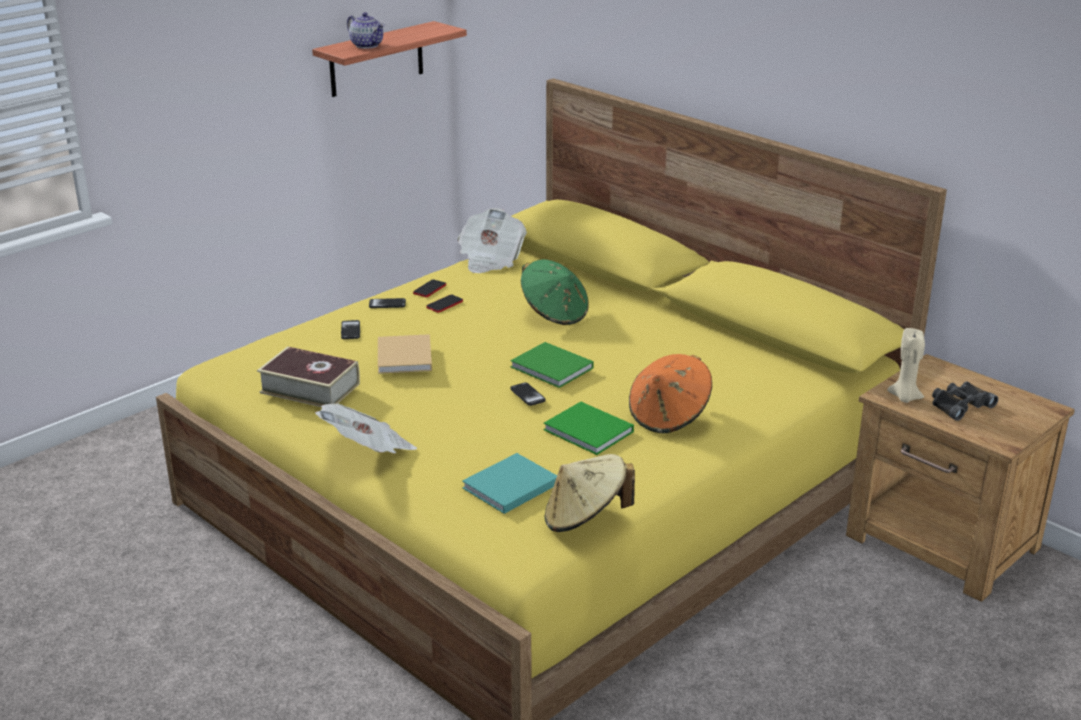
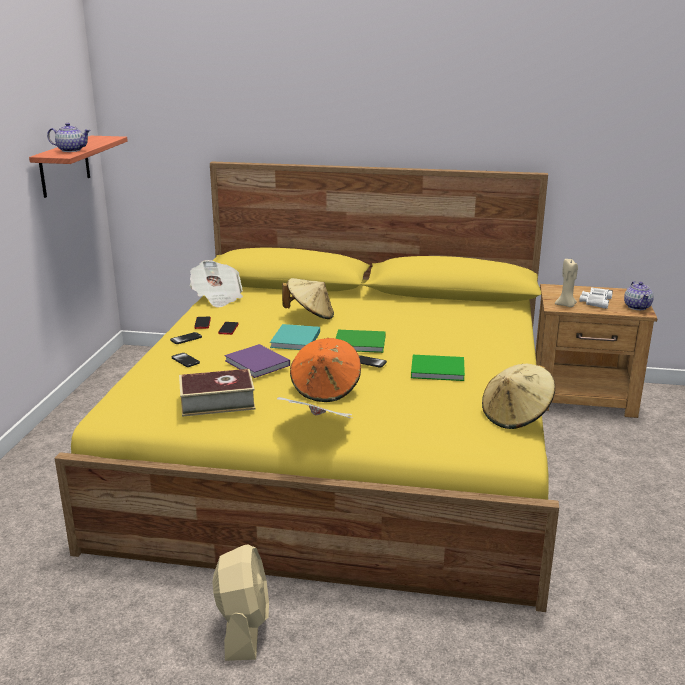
camera: 35 degrees left, 5 degrees down
(232, 635) = (243, 627): none -> beige fan
(404, 358) = (258, 364): beige book -> purple book
(508, 487) = (445, 415): turquoise book -> turquoise book (295, 340)
(554, 314) = (310, 316): green hat -> beige hat
(669, 417) = (469, 349): orange hat -> orange hat (326, 389)
(959, 405) = (595, 301): black binoculars -> white binoculars
(1010, 433) = (637, 307): none -> teapot

